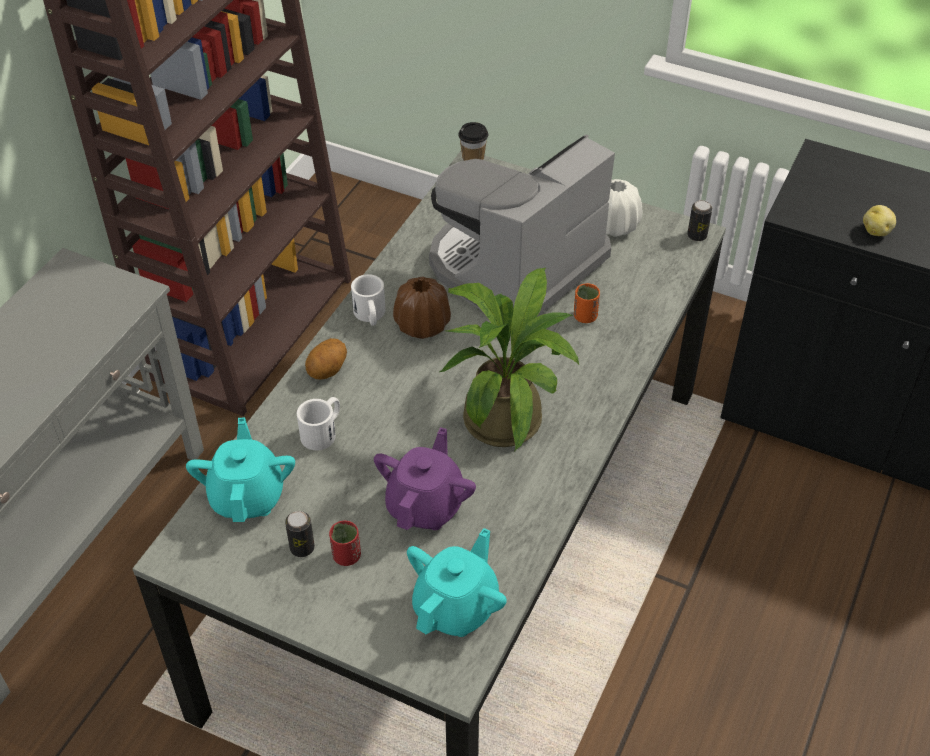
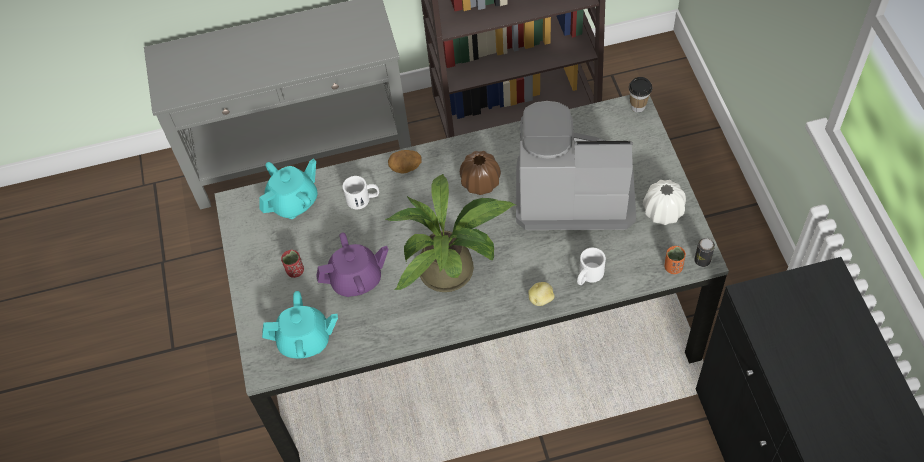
camera: 55 degrees right, 10 degrees up
(302, 548) = (283, 249): can -> none
(370, 316) = (463, 155): white mug -> white mug (588, 276)
(585, 316) = (567, 252): orange cup -> orange cup (673, 267)
(876, 231) = (785, 354): potato -> potato (541, 299)

